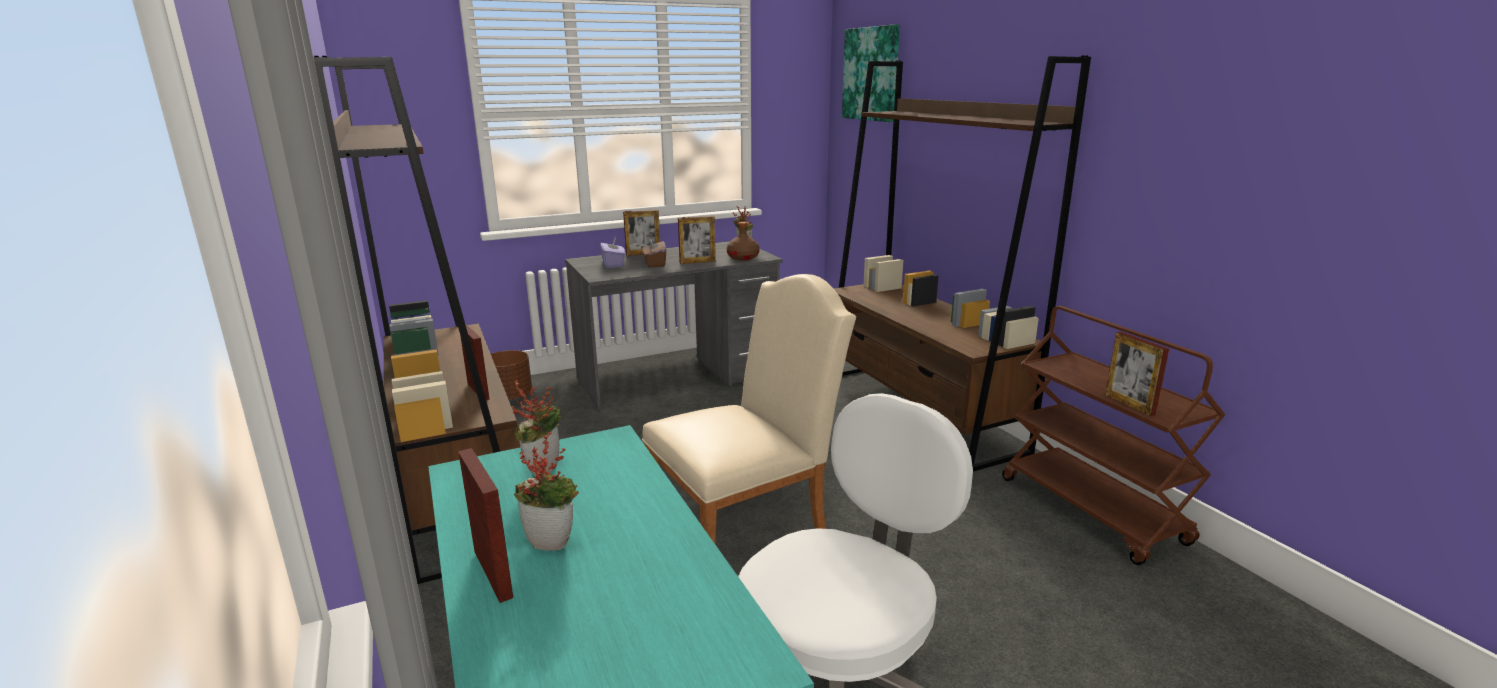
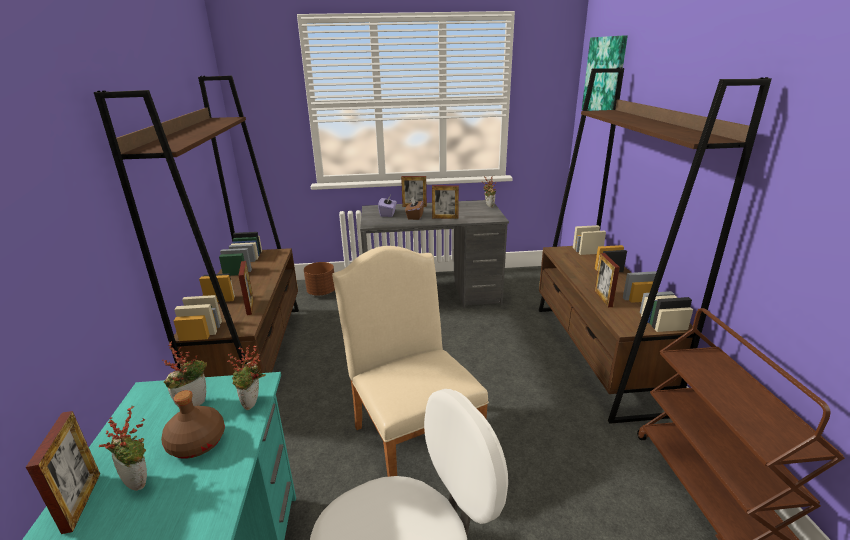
camera: 20 degrees right, 5 degrees up
(627, 456) = (253, 404): none -> potted plant
(743, 257) = (480, 217): brown bottle -> brown bottle (197, 442)
(748, 531) = (412, 437): beige chair -> beige chair turned 105 degrees counterclockwise
(1129, 404) = (740, 422): picture frame -> picture frame (603, 298)

